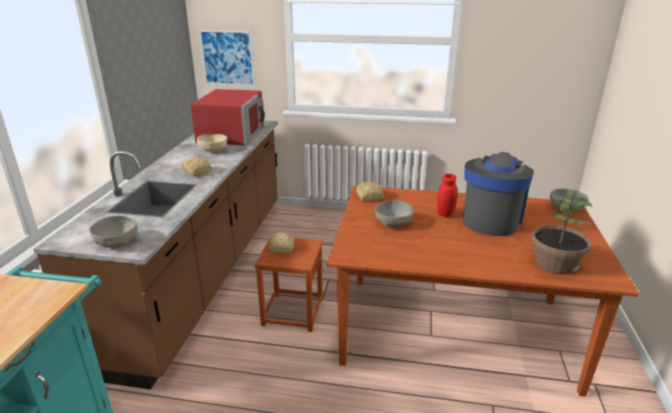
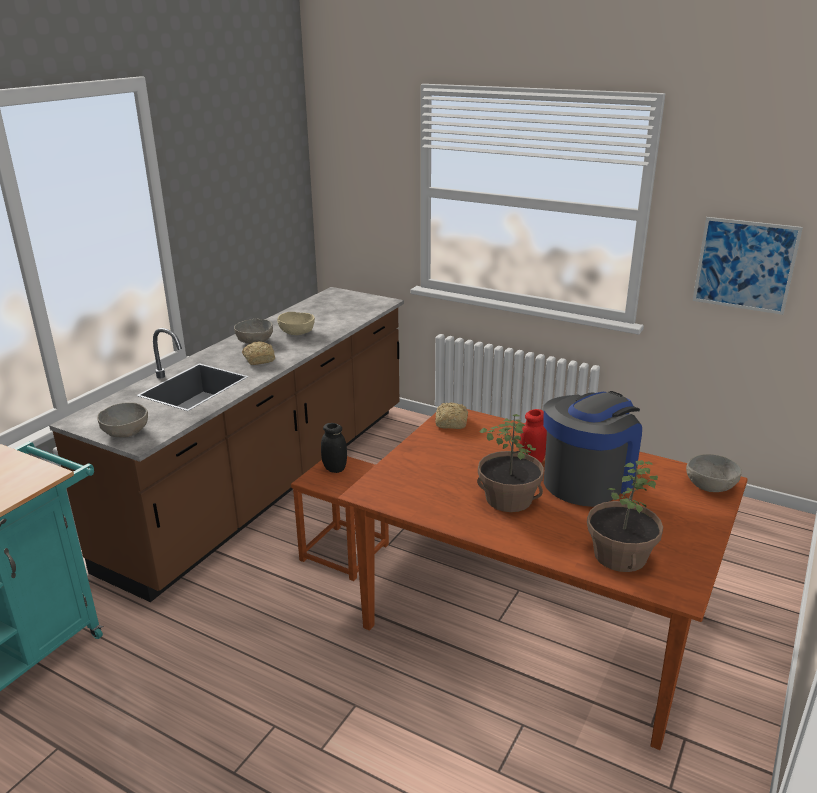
camera: 20 degrees right, 0 degrees up
(227, 58) = (351, 211): picture -> picture (745, 265)
(232, 133) = (335, 312): red microwave -> none
(282, 247) = (334, 468): bread -> black jar
(393, 223) = (454, 463): grey bowl -> grey bowl (255, 341)
(451, 240) = (509, 498): none -> potted plant

